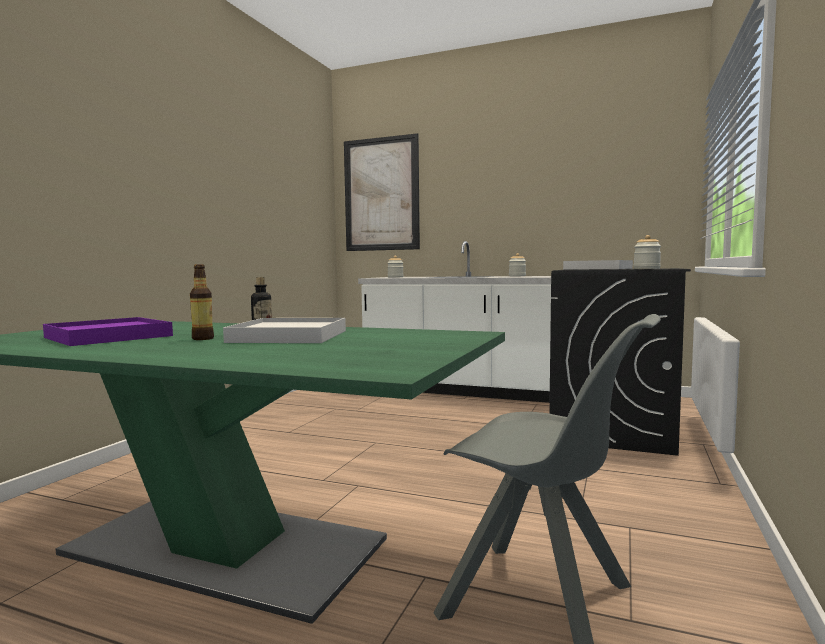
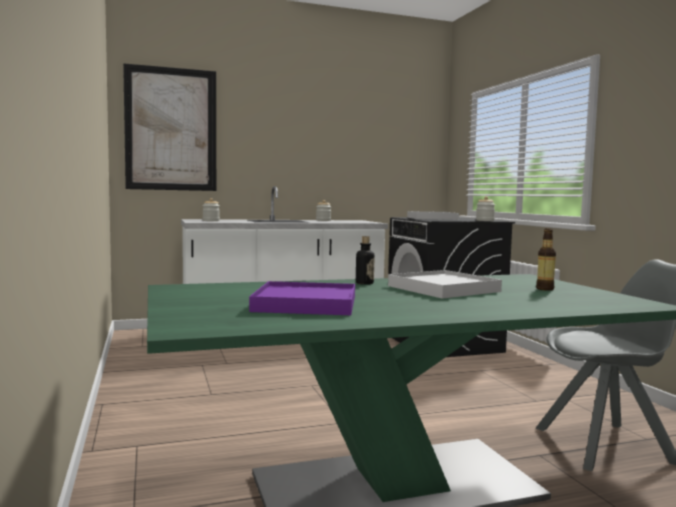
camera: 40 degrees left, 0 degrees up
(203, 339) = (400, 297): bottle -> bottle (544, 289)

